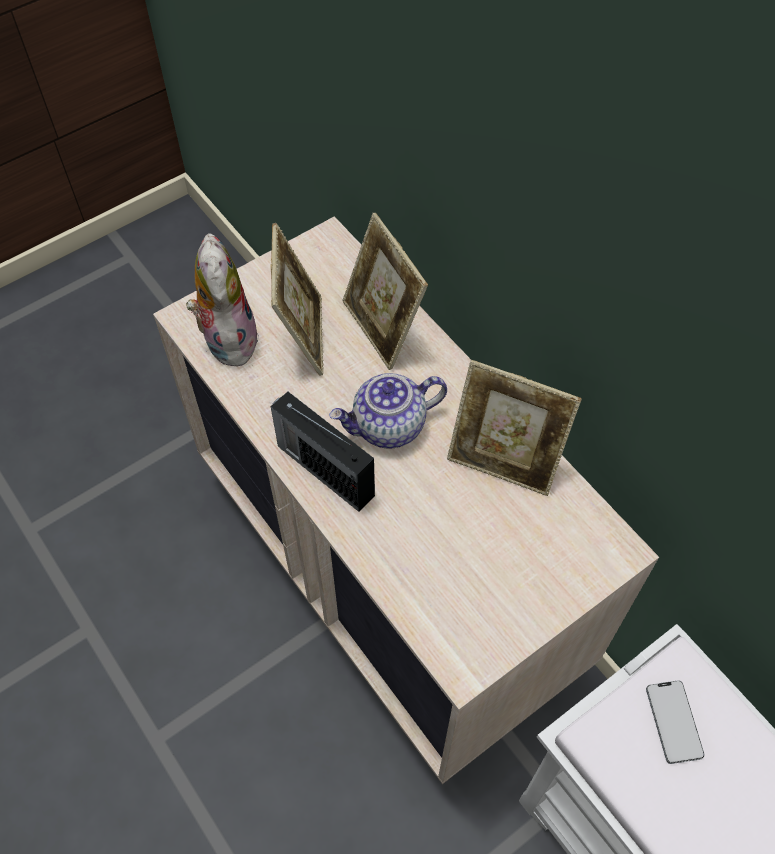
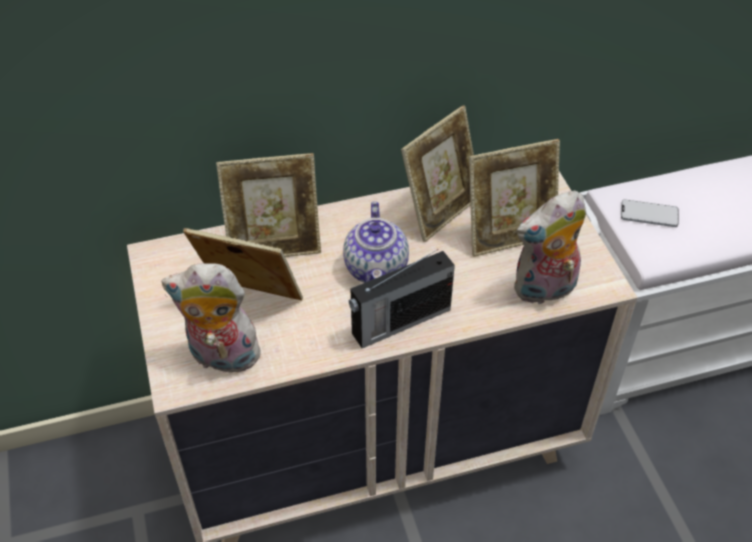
camera: 70 degrees left, 10 degrees down
(425, 600) = (544, 290): none -> plush toy
(498, 542) = (509, 235): none -> picture frame

